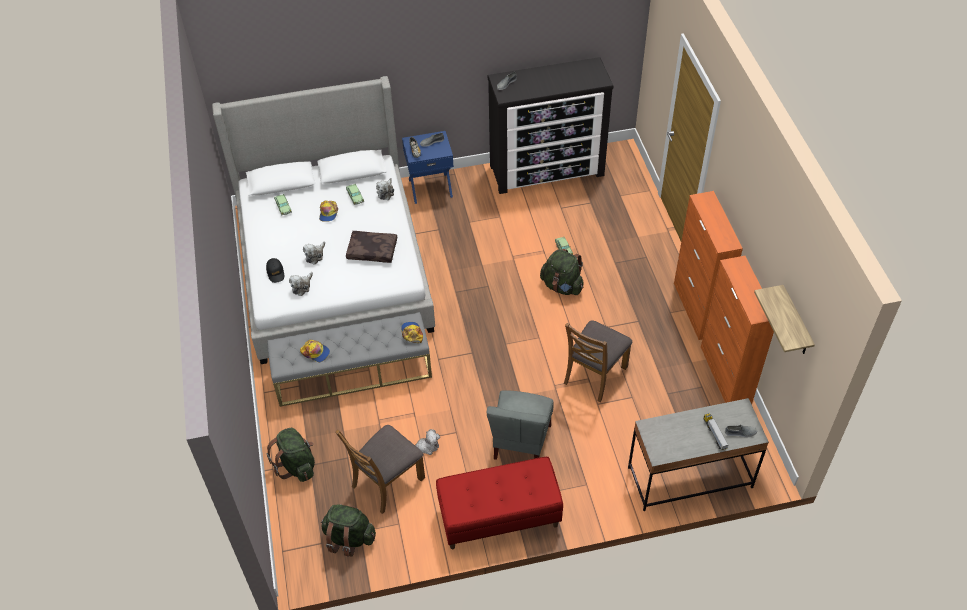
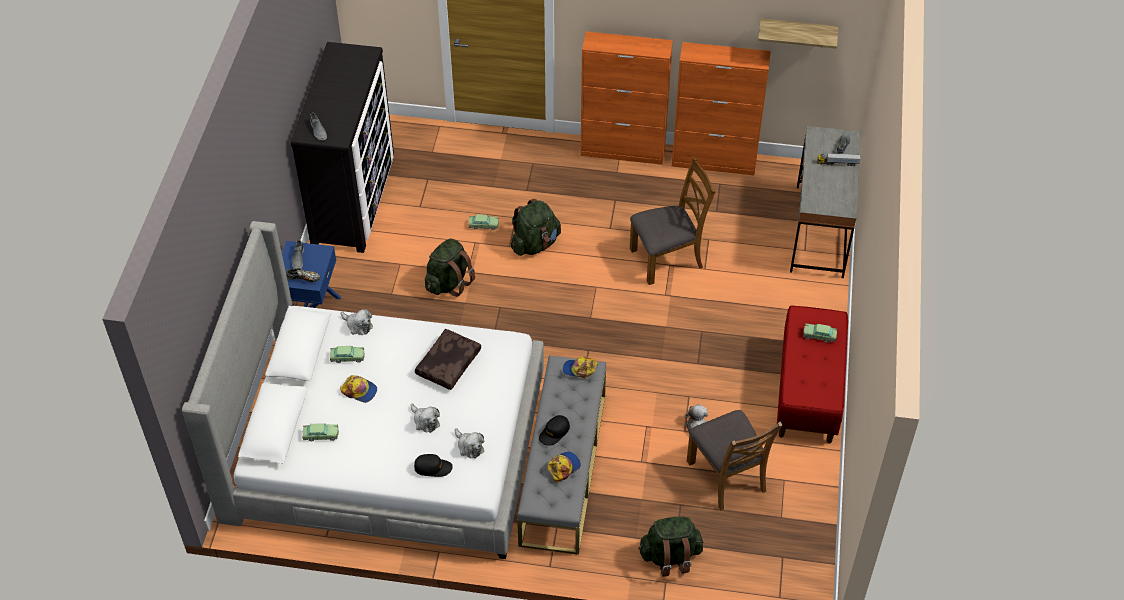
camera: 70 degrees left, 0 degrees up
(345, 337) = (554, 432): none -> black cap
(349, 538) = (785, 529): green backpack -> green backpack (449, 282)
(521, 442) = (725, 345): grey chair -> none
(523, 487) = (819, 335): none -> toy car
(594, 375) = (667, 258): brown chair -> brown chair turned 75 degrees counterclockwise

